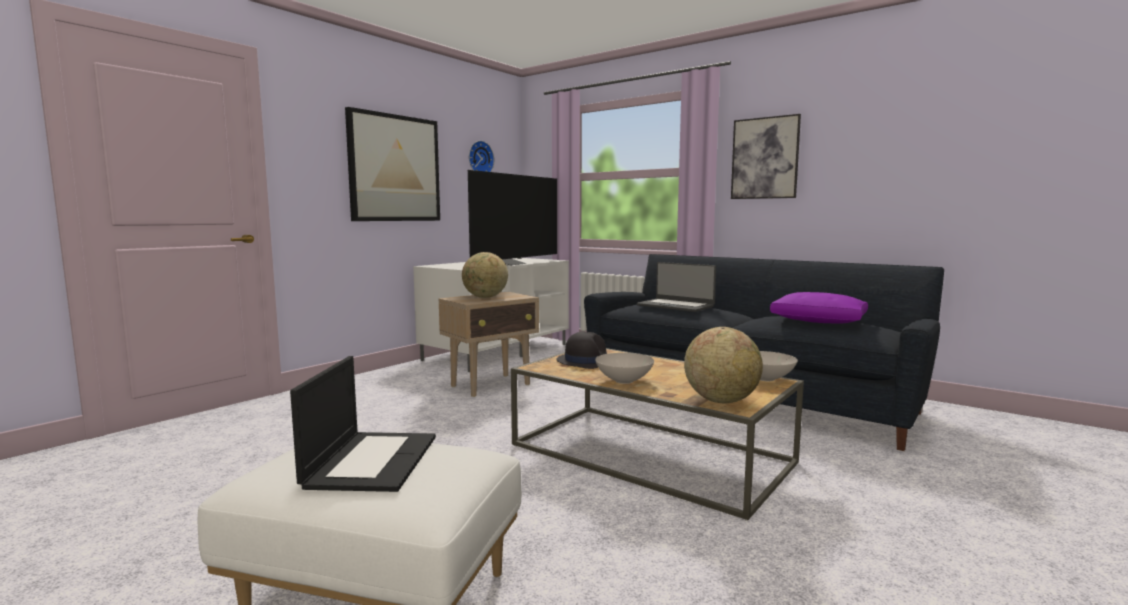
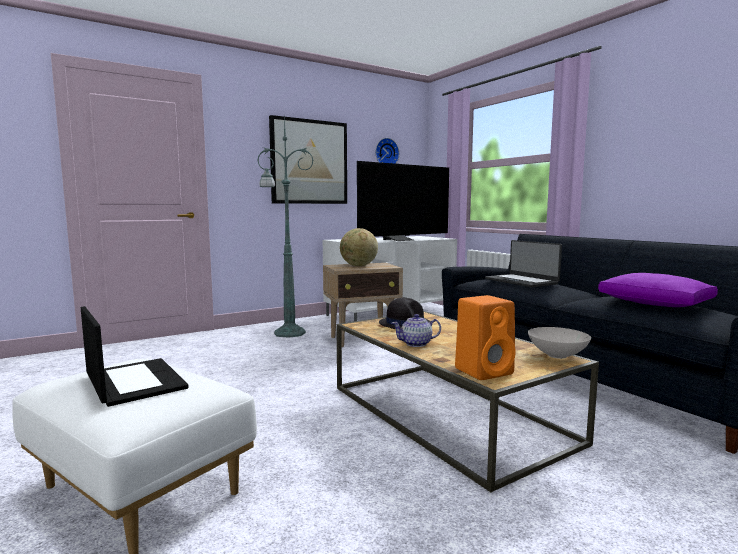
camera: 20 degrees right, 0 degrees up
(372, 460) = (133, 381): laptop -> laptop turned 60 degrees counterclockwise
(390, 386) = (288, 333): none -> green floor lamp
(625, 381) = (416, 344): white bowl -> teapot
(721, 400) = (485, 371): globe -> orange speaker
(765, 158) = (635, 139): picture -> none

